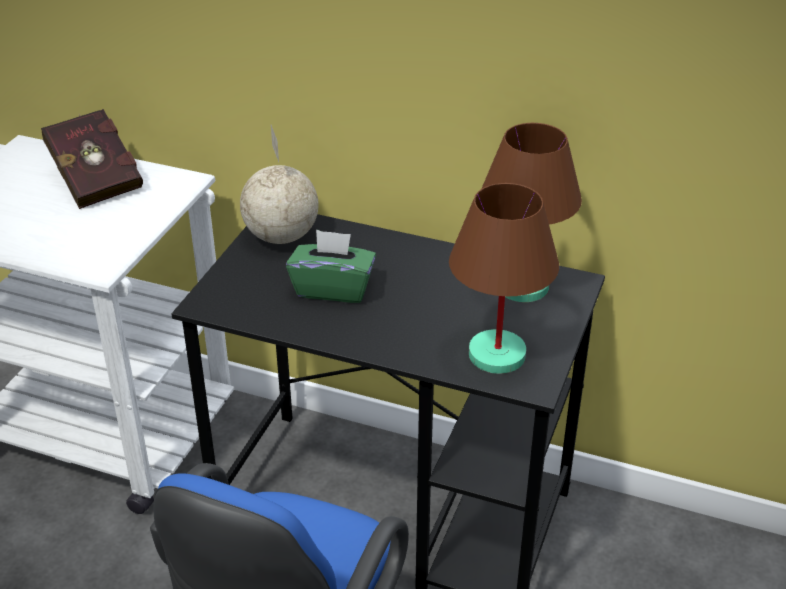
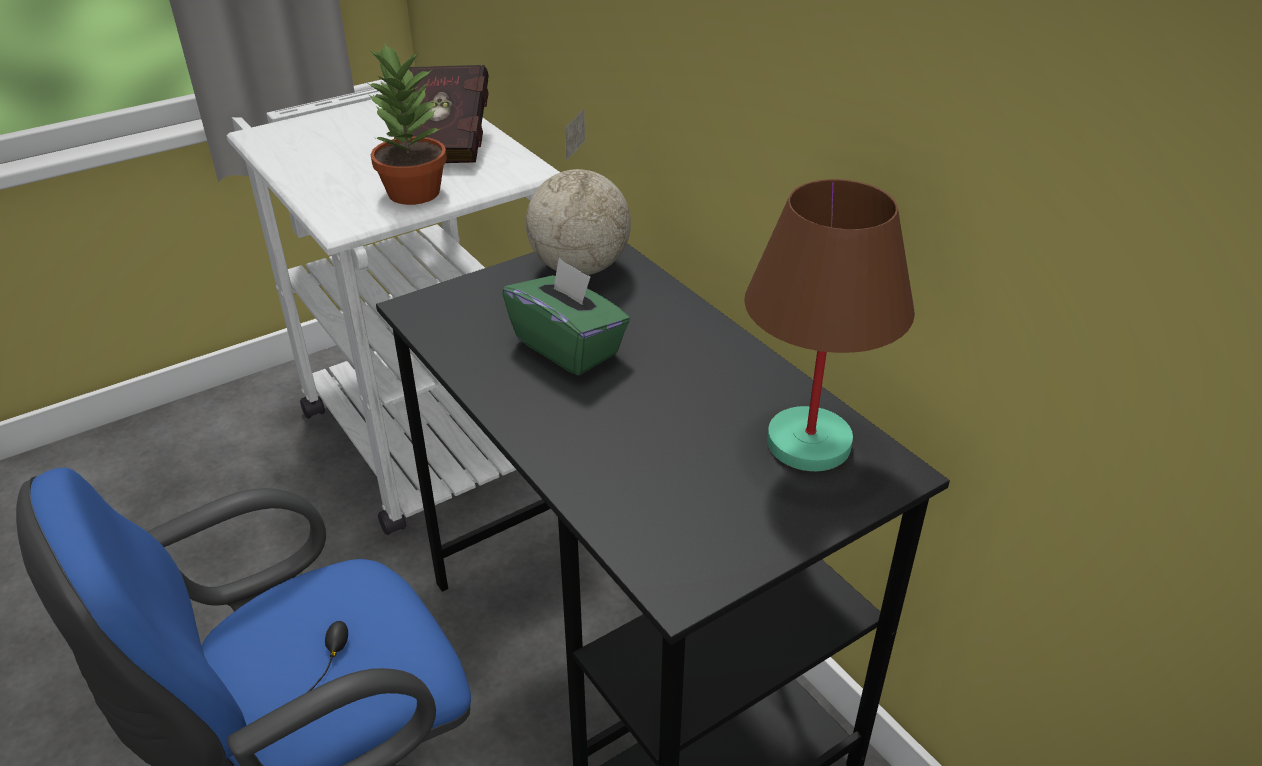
camera: 35 degrees right, 0 degrees up
(120, 225) = (412, 192): none -> potted plant
(496, 355) = (671, 520): brown table lamp -> none

